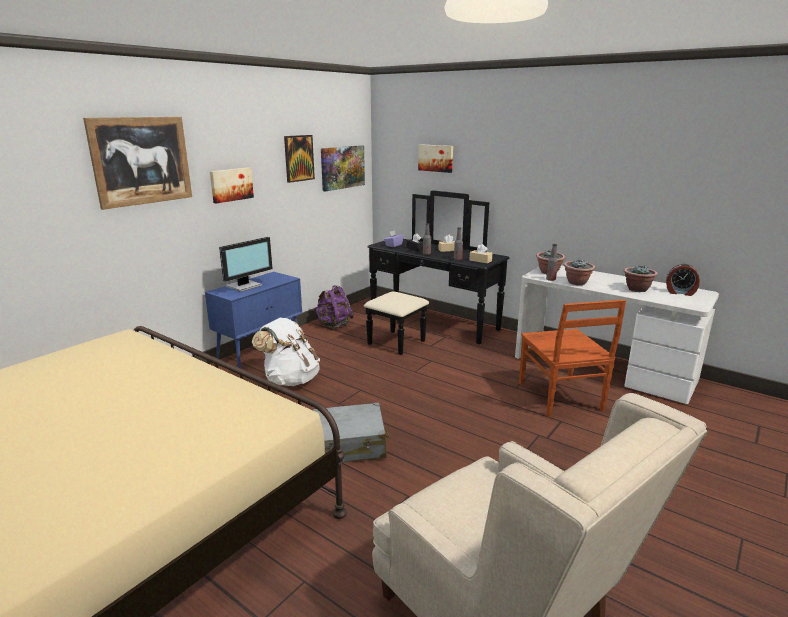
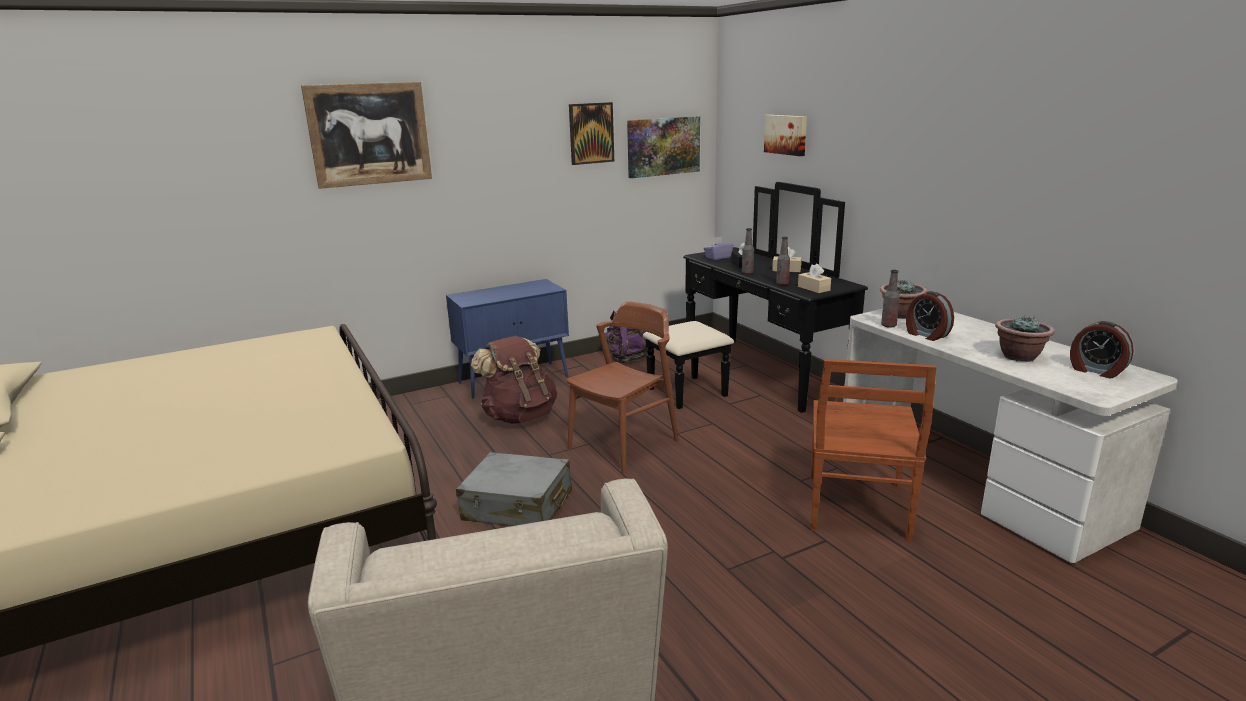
camera: 25 degrees right, 0 degrees up
(231, 184) = (487, 165): picture -> none
(245, 286) = (494, 292): monitor -> none
(290, 380) = (519, 416): white backpack -> brown backpack
(386, 386) = (624, 444): none -> brown chair
(577, 283) = (926, 335): potted plant -> alarm clock

